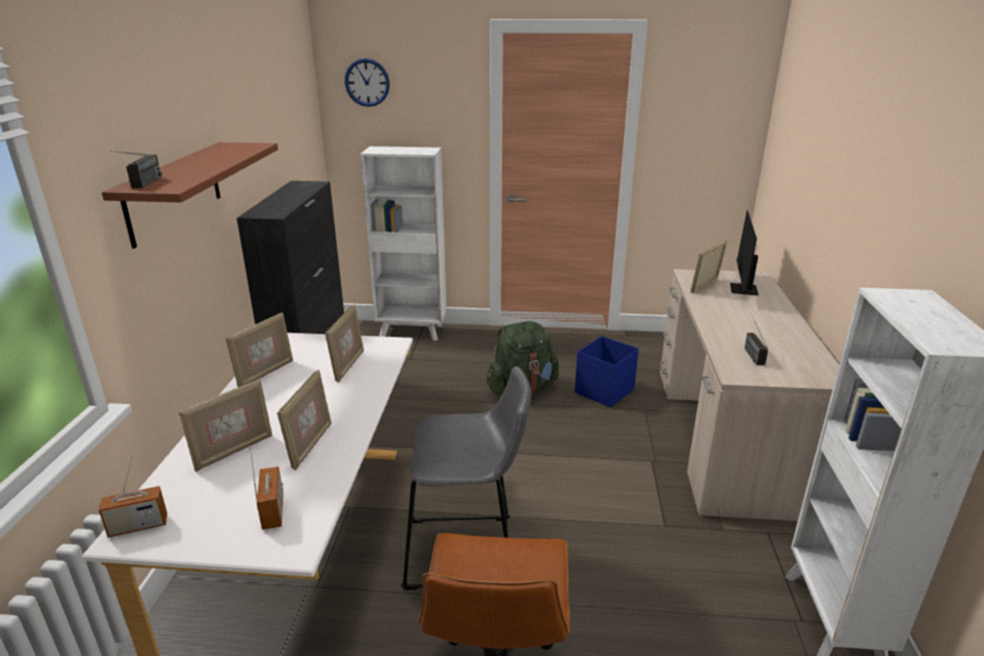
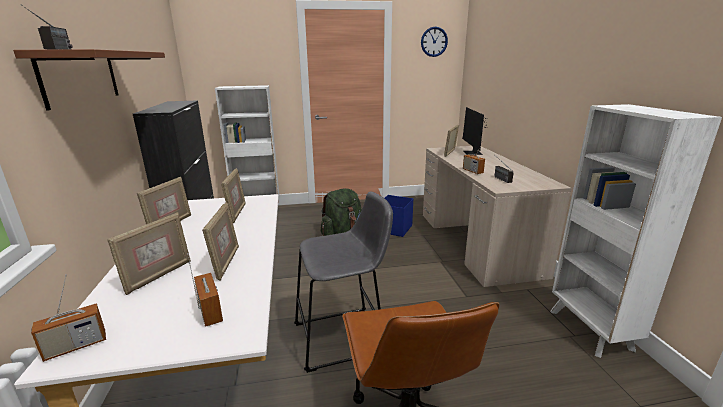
camera: 15 degrees left, 5 degrees down
(367, 82) = (214, 42): wall clock -> wall clock (434, 41)
(716, 332) = (472, 171): none -> radio

